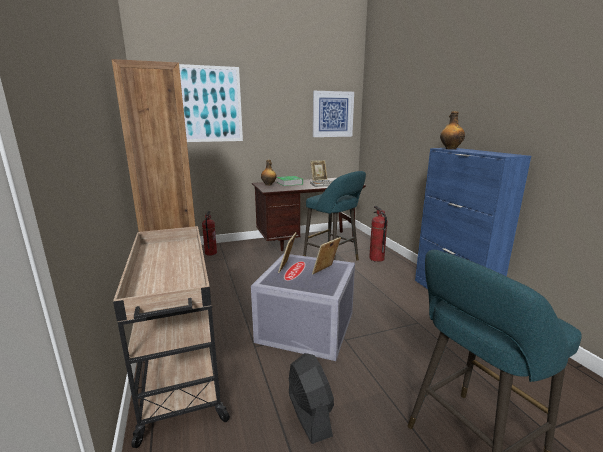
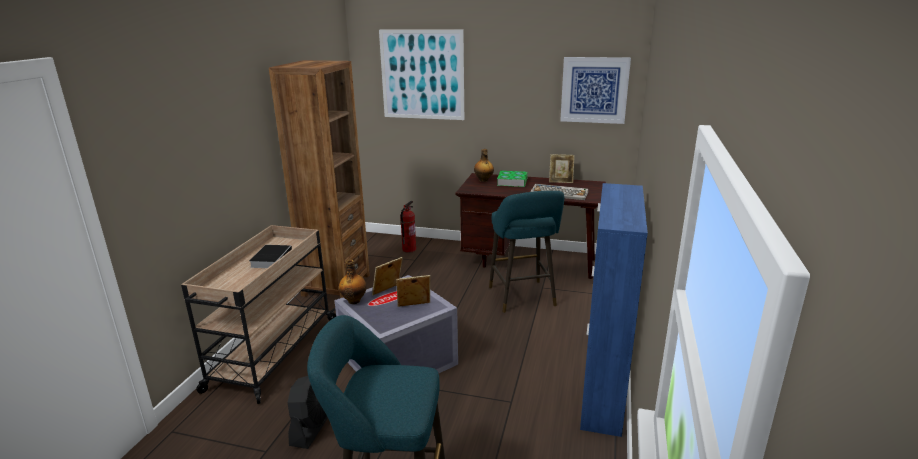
camera: 35 degrees right, 5 degrees up
(173, 259) = (272, 258): none -> book
(376, 258) = (582, 311): fire extinguisher -> none
(450, 149) = (615, 191): bottle -> bottle (354, 300)

